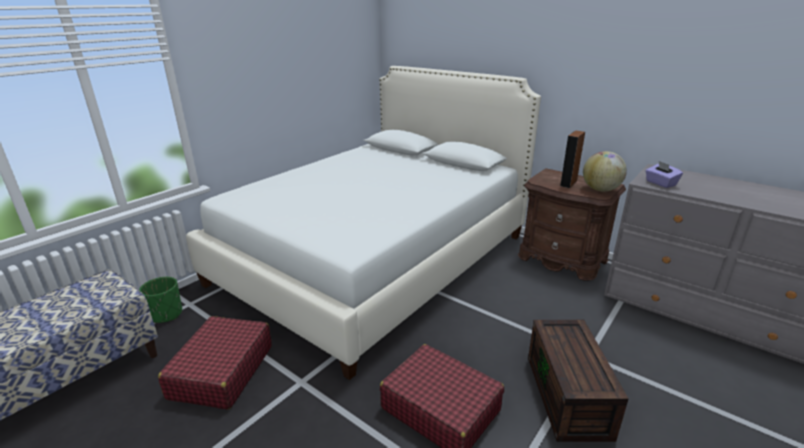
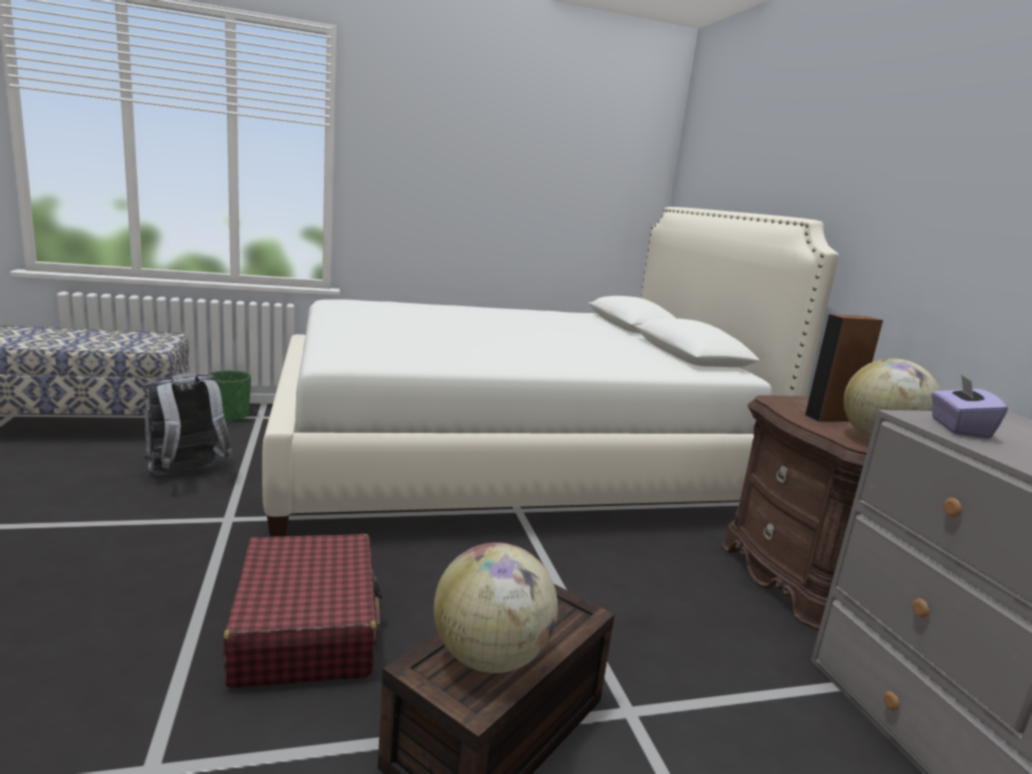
camera: 35 degrees right, 10 degrees down
(221, 371) = (186, 475): red suitcase -> grey backpack
(584, 366) = (490, 657): none -> globe

